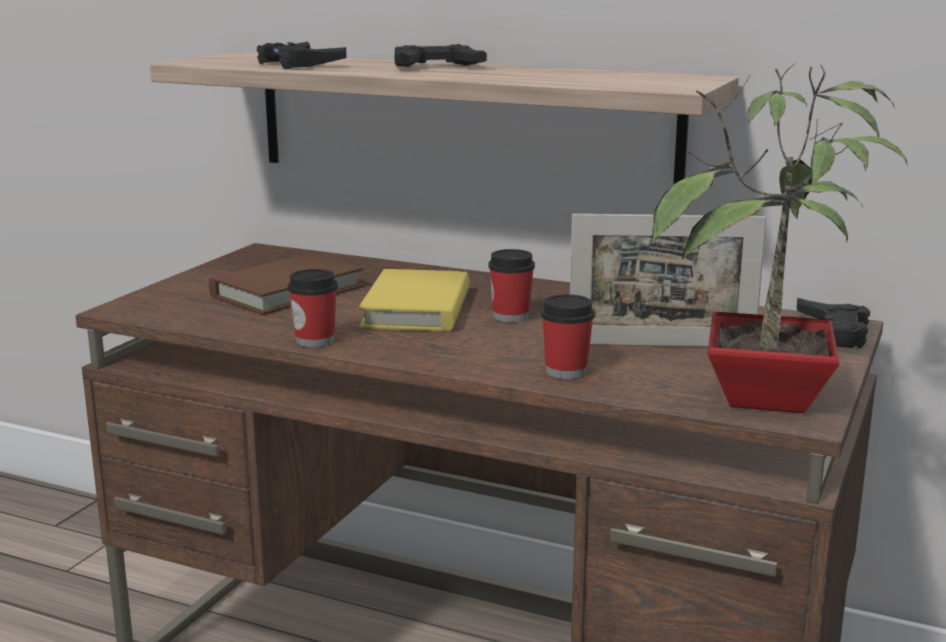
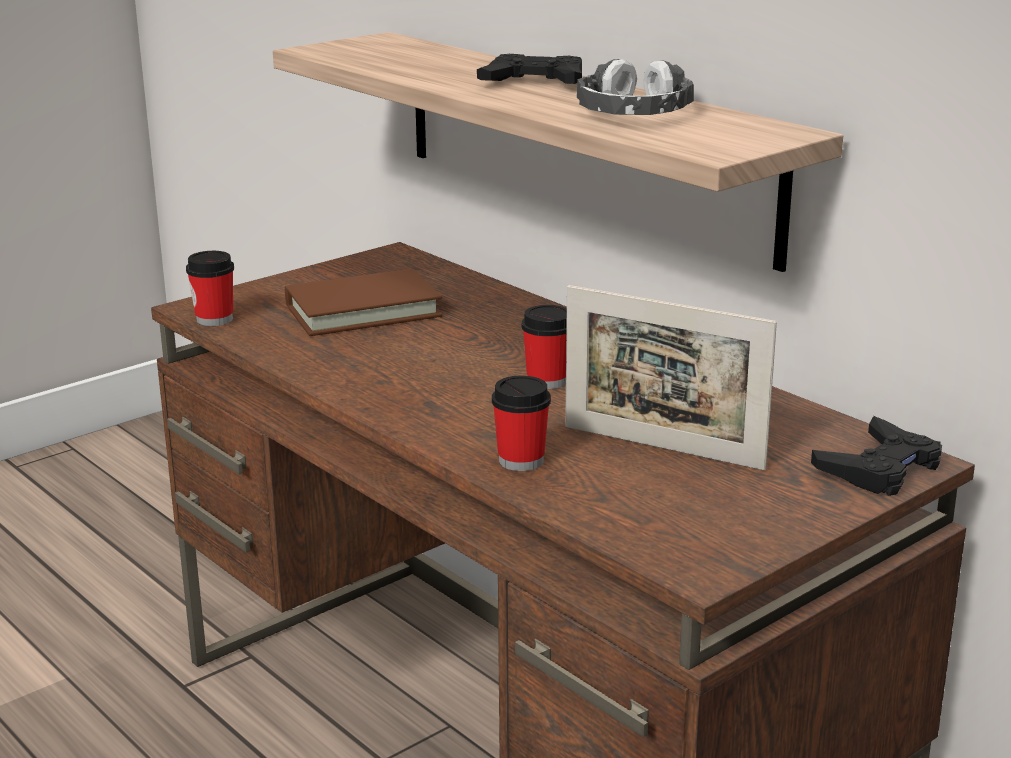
camera: 25 degrees right, 5 degrees up
(298, 64) = (407, 63): black game controller -> none
(315, 341) = (324, 376): cup -> cup (214, 319)
(417, 309) = (464, 354): yellow book -> none
(560, 75) = (634, 113): none -> headphones
(766, 400) = (687, 540): potted plant -> none

